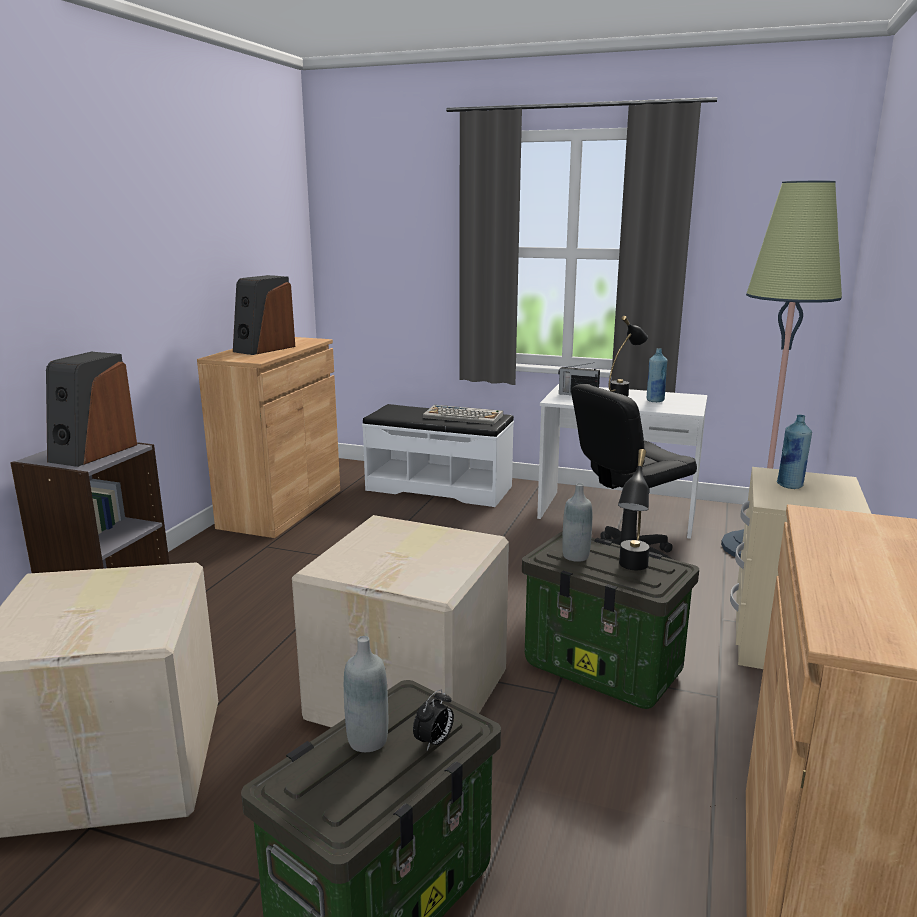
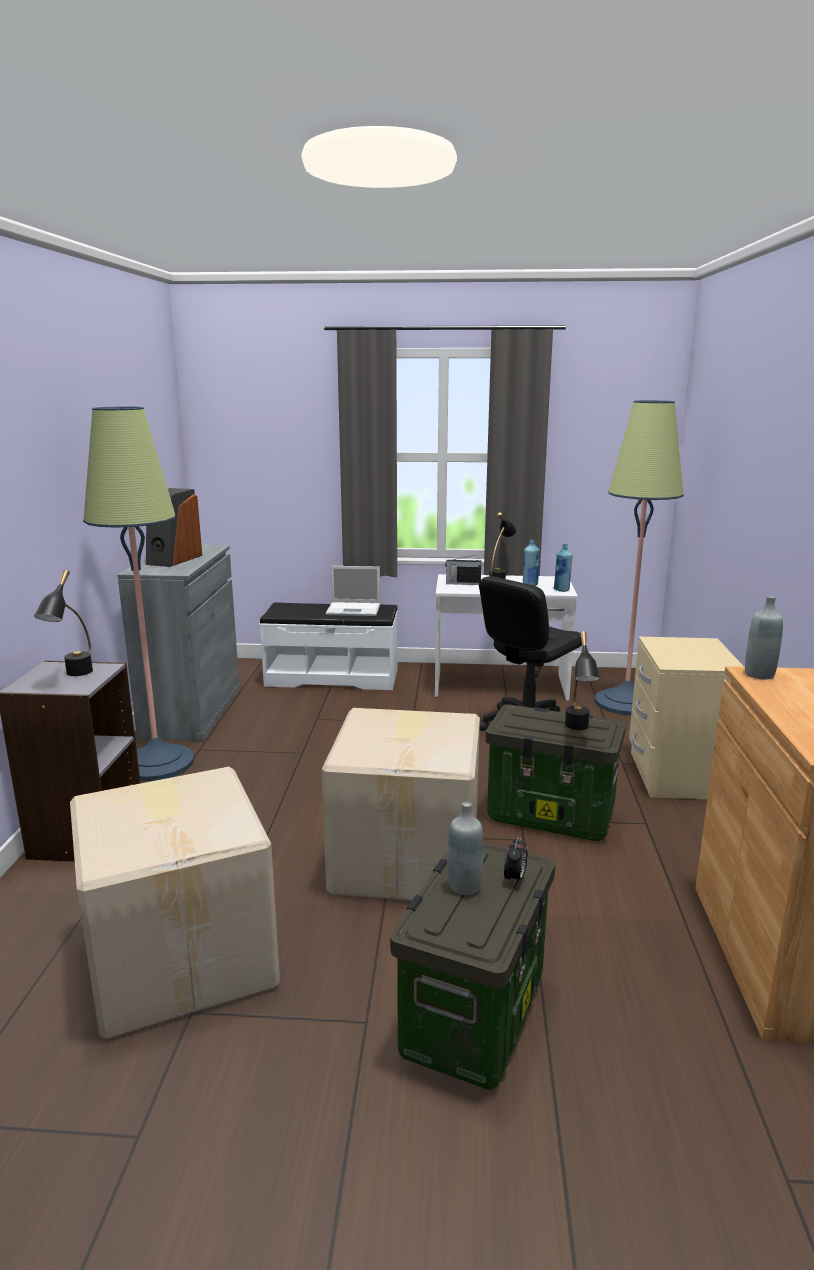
camera: 15 degrees left, 0 degrees up
(93, 452) = (73, 676): speaker -> black table lamp
(219, 555) = (157, 763): none -> floor lamp
(281, 508) = (191, 712): brown cabinet -> grey cabinet
(464, 416) = (354, 609): keyboard -> laptop
(575, 556) = (529, 724): grey bottle -> grey bottle (759, 674)
(790, 485) = (675, 649): blue bottle -> blue bottle (561, 590)

